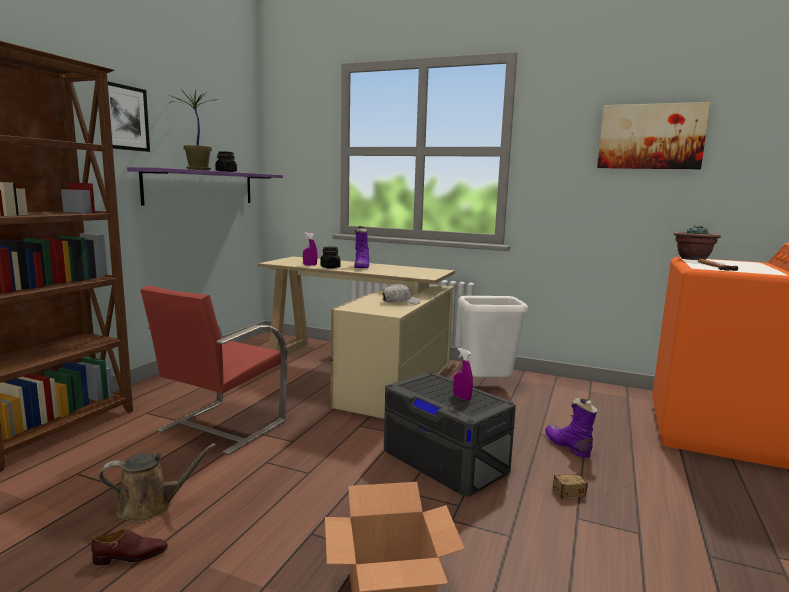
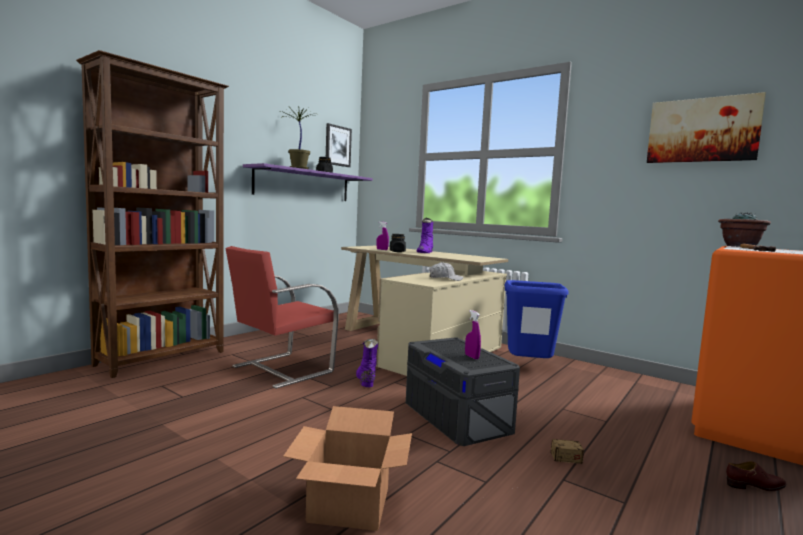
camera: 15 degrees right, 5 degrees down
(123, 117) = (243, 127): picture -> picture (337, 146)
(130, 556) = (166, 442): brown shoe -> brown shoe (755, 486)
(151, 507) = (199, 413): brown watering can -> none
(486, 387) = (528, 367): white trash can -> blue trash can
(567, 446) = (585, 422): purple boot -> purple boot (365, 380)

